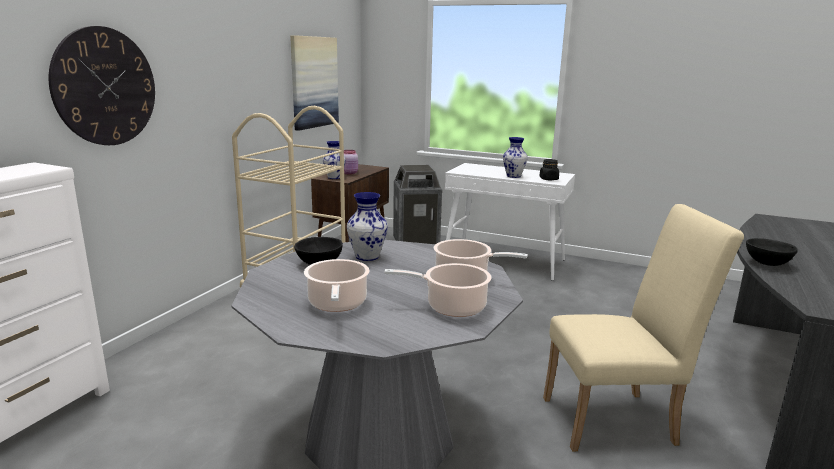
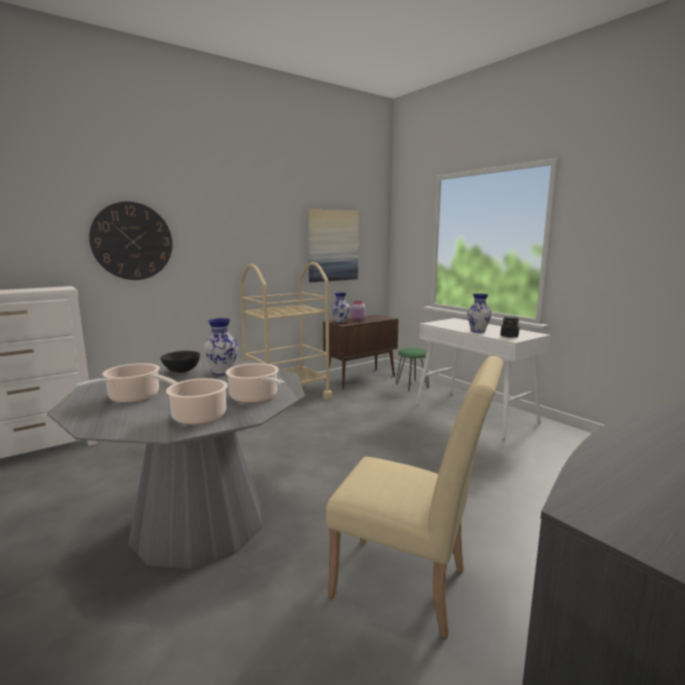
camera: 30 degrees right, 5 degrees down
(416, 242) = (412, 386): trash can -> green stool
(766, 263) = (610, 446): black bowl -> none

